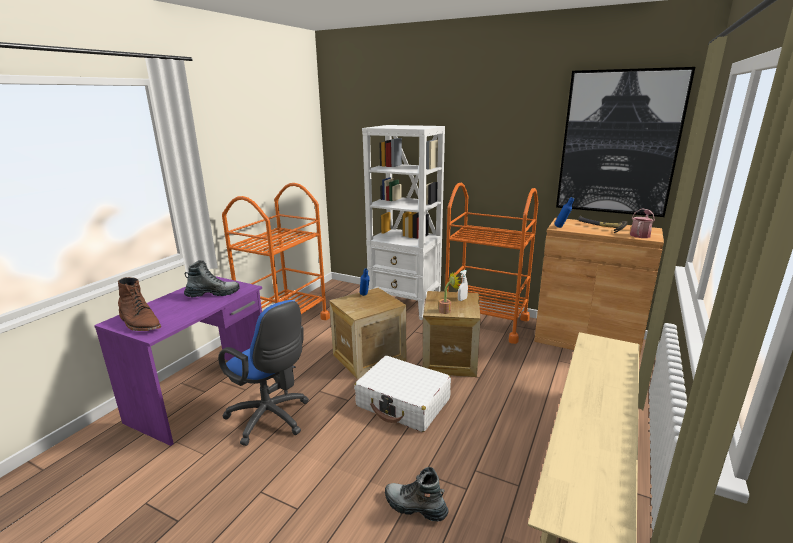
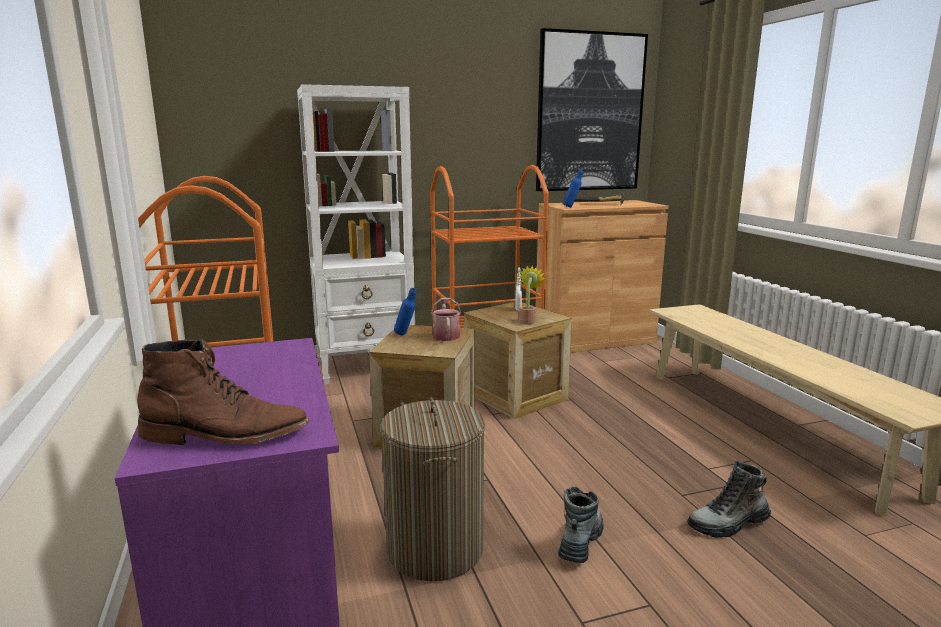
camera: 45 degrees left, 5 degrees down
(213, 294) = (255, 366): boot -> boot (580, 541)
(271, 419) = (435, 549): blue office chair -> laundry basket
(403, 403) = (549, 452): white suitcase -> none
(640, 234) = (639, 204): watering can -> watering can (445, 335)

